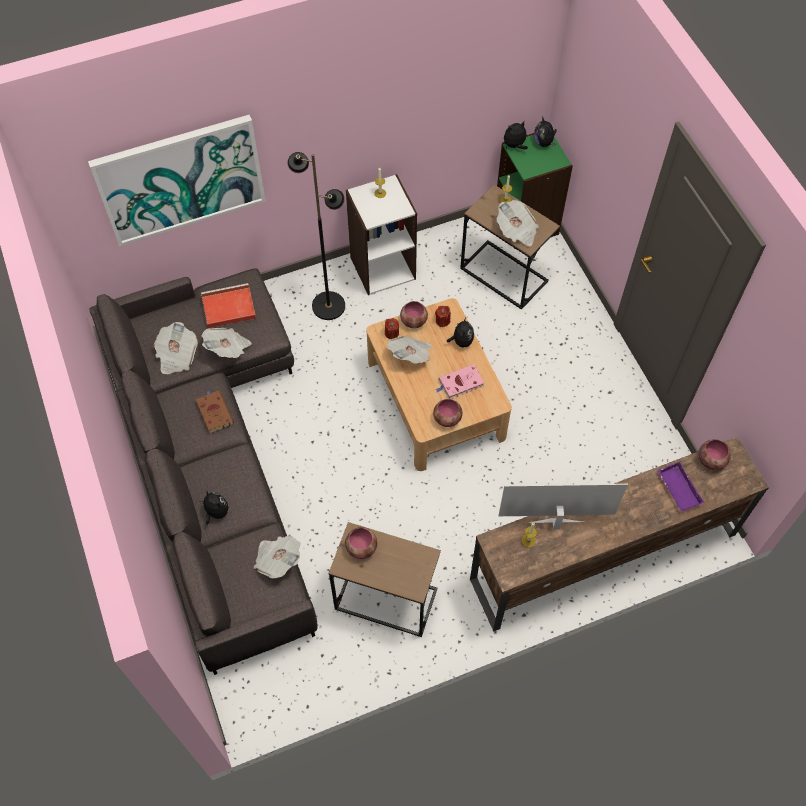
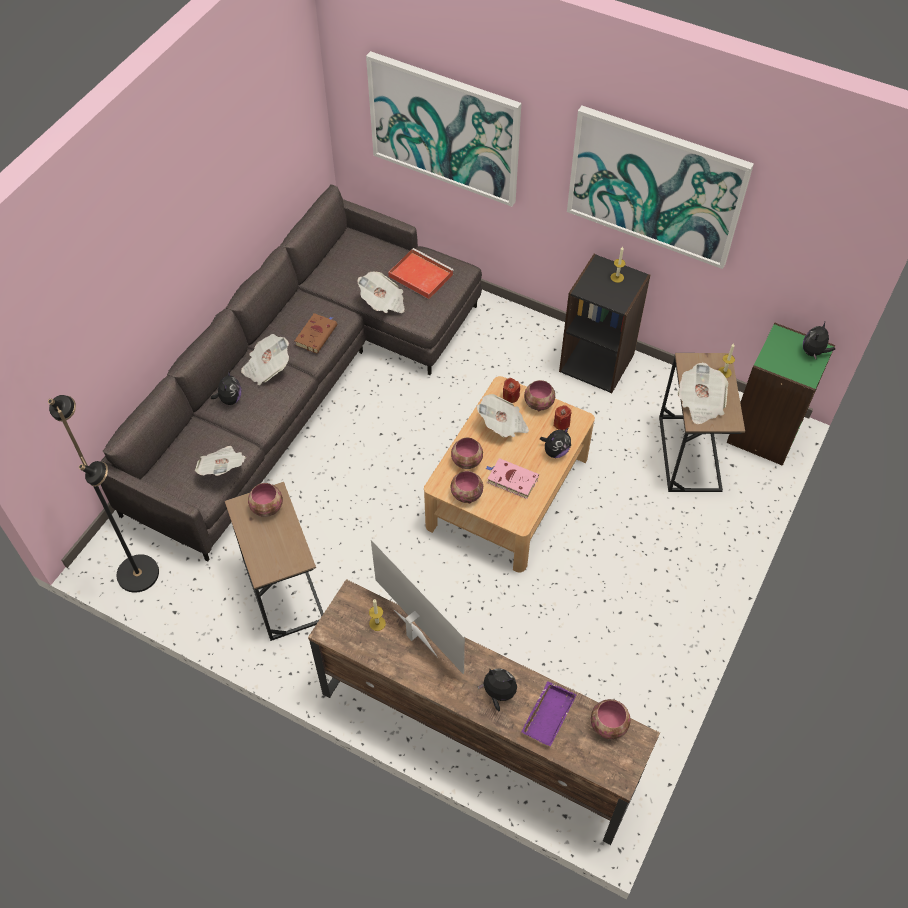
camera: 50 degrees right, 5 degrees down
(176, 356) = (345, 277): newspaper -> newspaper (267, 368)
(328, 305) = (519, 353): black floor lamp -> black floor lamp (139, 573)
(382, 105) = (655, 186): none -> picture
(382, 267) = (597, 362): white bookcase -> black bookcase
(421, 398) = (467, 461): none -> bowl
(514, 146) = (782, 333): plush toy -> plush toy (498, 694)

